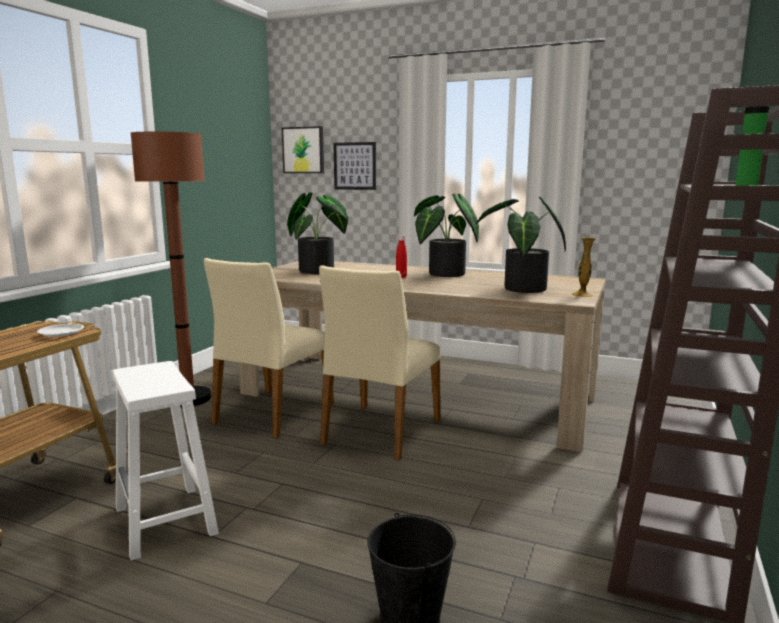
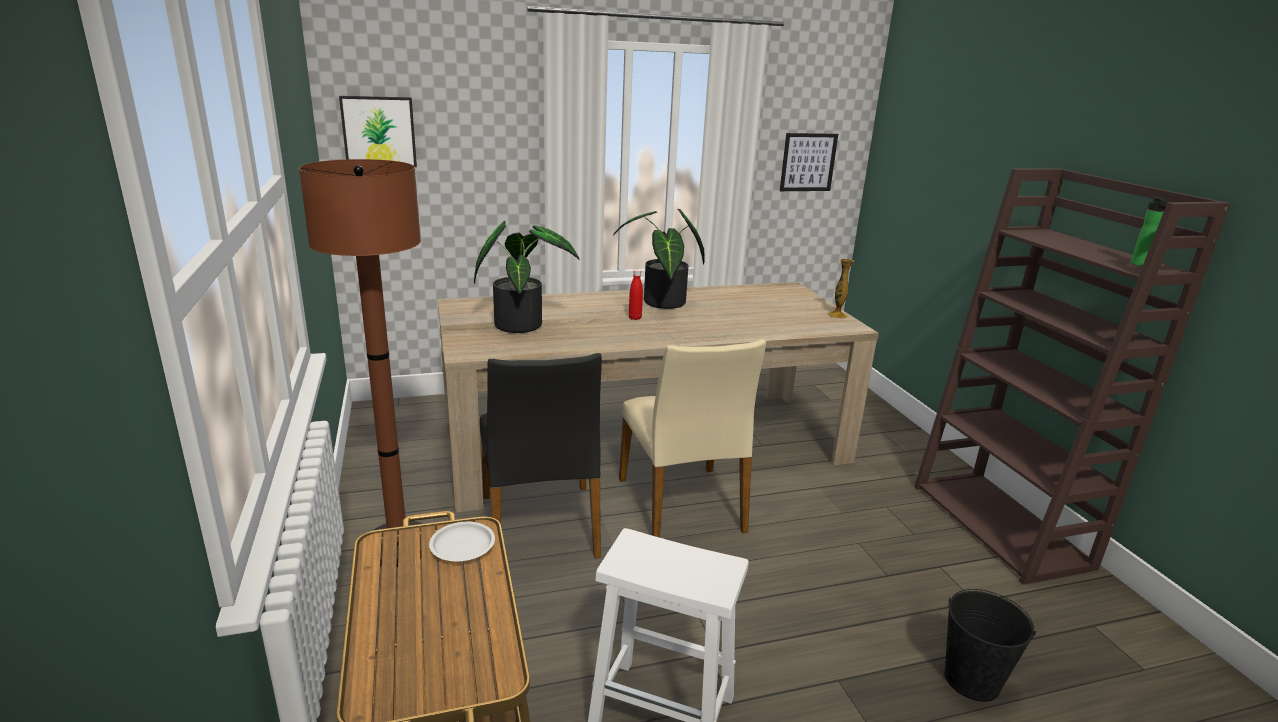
camera: 40 degrees left, 10 degrees up
(272, 413) = (541, 526): beige chair -> black chair
(355, 166) = (467, 156): picture -> picture (808, 162)
(521, 290) = (781, 318): potted plant -> none

